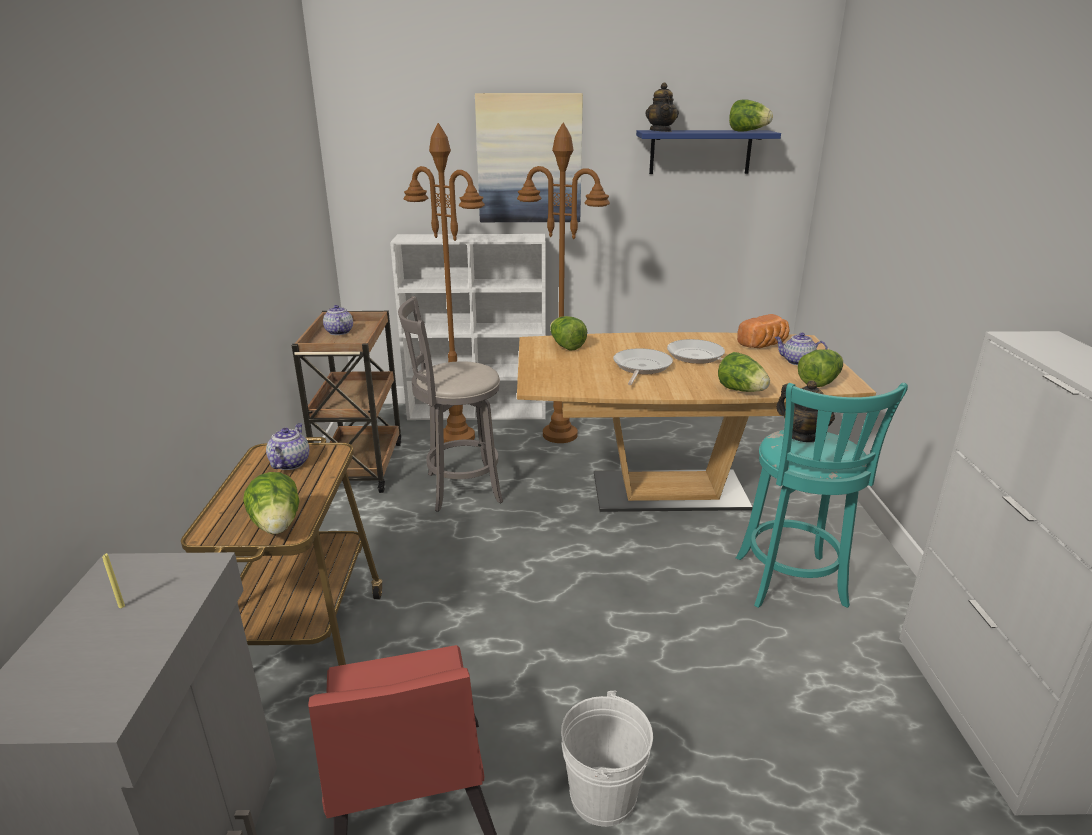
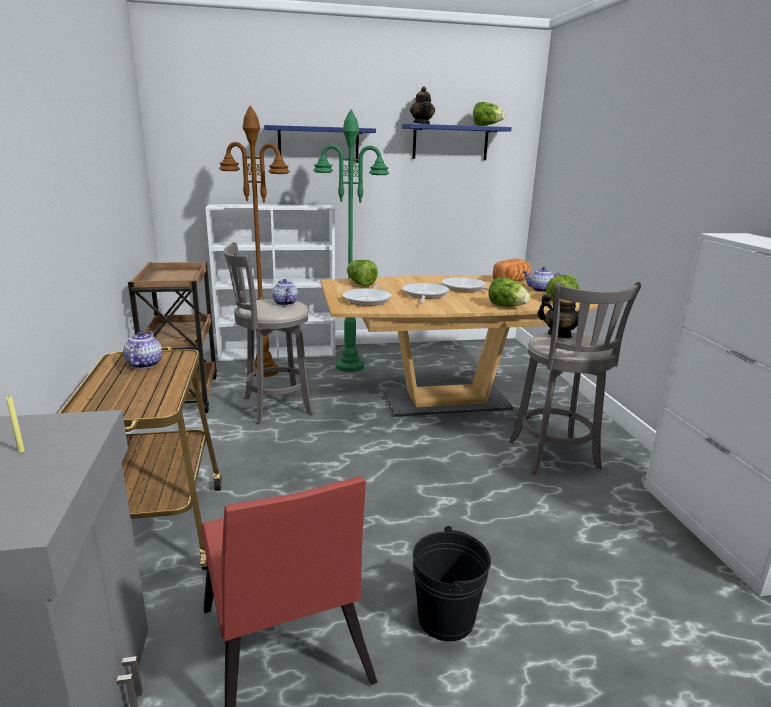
camera: 10 degrees left, 5 degrees down
(277, 526) = (146, 405): lettuce -> none
(339, 332) = (166, 276): teapot -> teapot (284, 303)
(529, 159) = (318, 144): picture -> blue shelf
(560, 435) = (350, 366): brown floor lamp -> green floor lamp
(567, 374) = (368, 300): none -> frying pan
(603, 796) = (446, 618): white bucket -> black bucket
(791, 585) = (555, 457): turquoise stool -> grey stool

